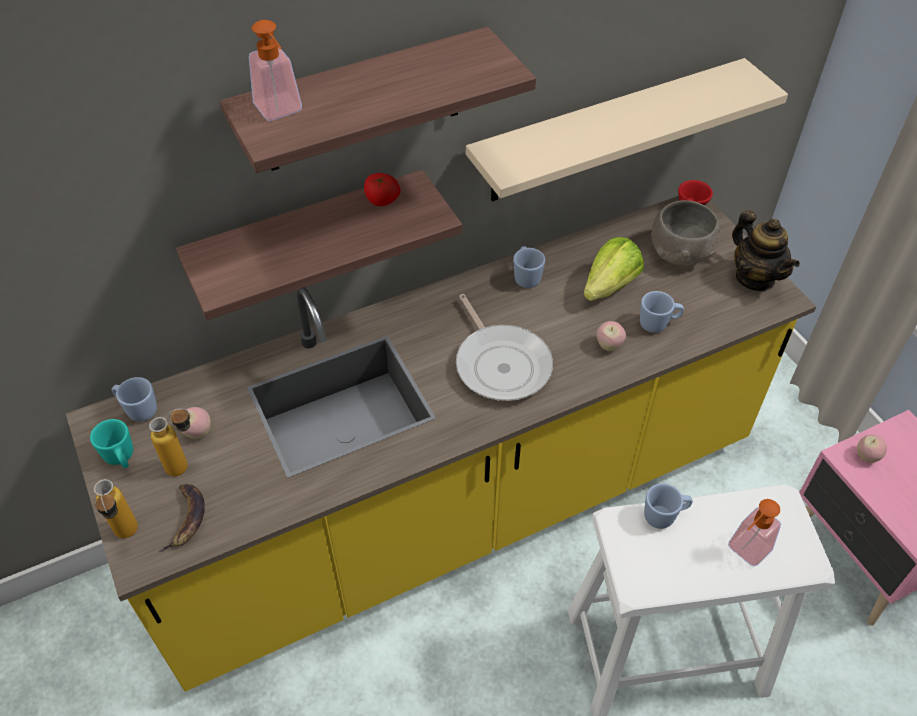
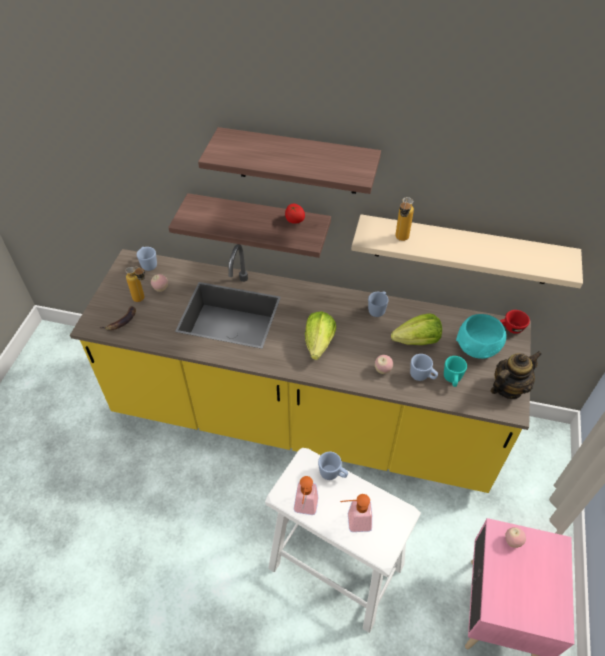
camera: 40 degrees right, 0 degrees up
(121, 458) = (123, 280): turquoise mug -> turquoise mug (452, 380)
(128, 537) = (94, 314): bottle -> bottle (400, 240)
(281, 112) = (235, 145): soap dispenser -> soap dispenser (305, 509)
(501, 364) = (319, 343): frying pan -> lettuce
(680, 253) = (478, 348): grey bowl -> turquoise bowl
(755, 277) = (508, 388): teapot -> teapot turned 135 degrees counterclockwise

